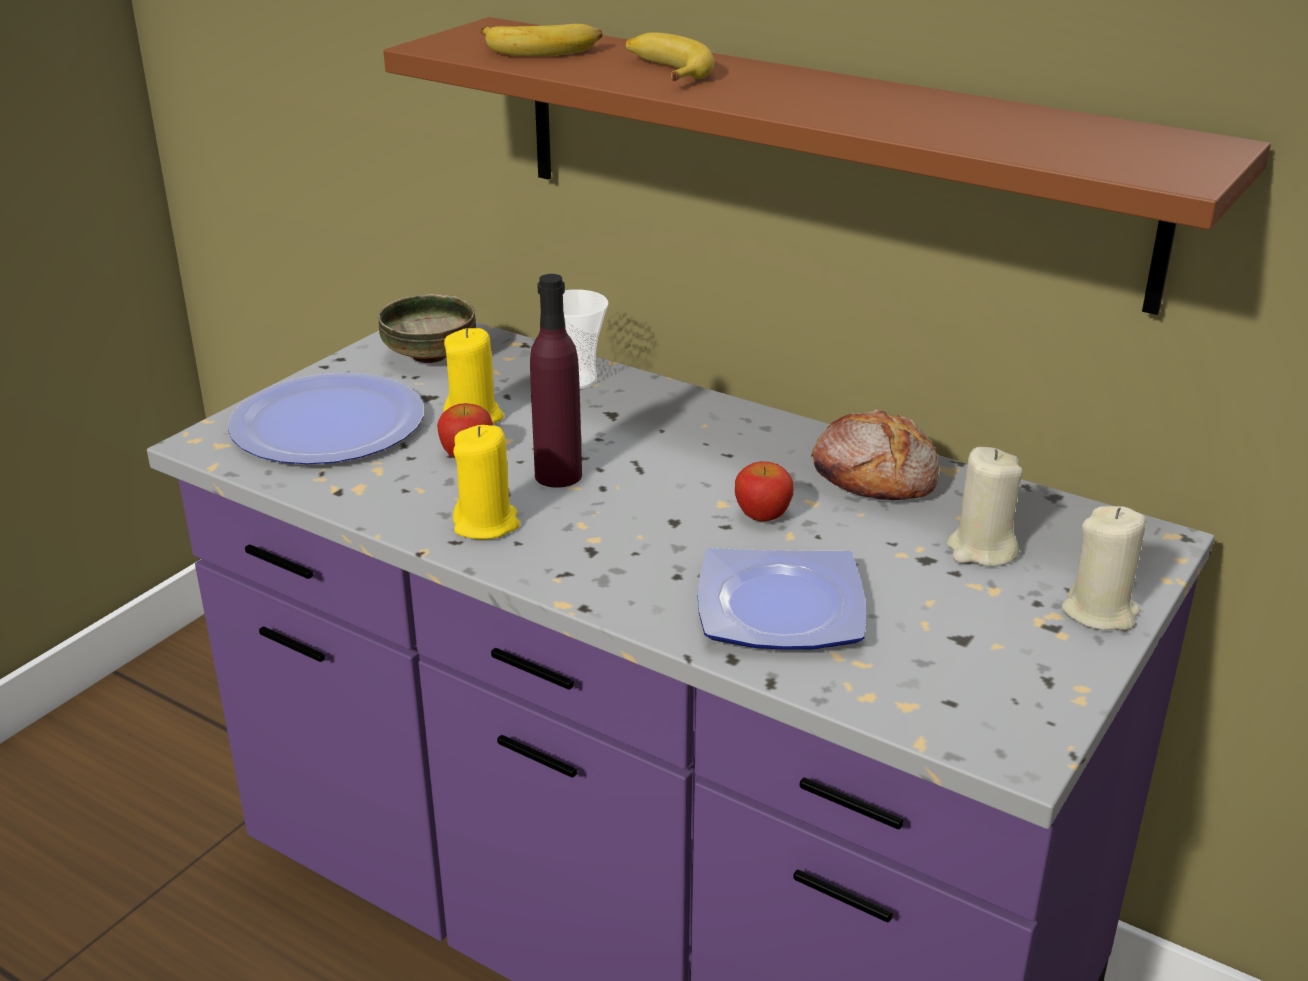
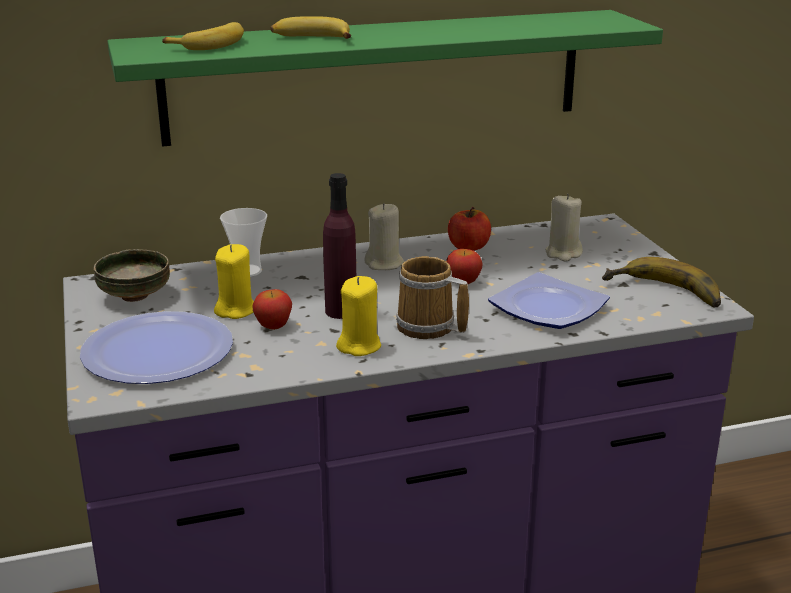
camera: 50 degrees left, 5 degrees down
(594, 547) = (428, 328): none -> mug
(820, 156) = (376, 76): brown shelf -> green shelf
(875, 475) = (468, 247): bread -> apple
(984, 687) = (663, 294): none -> banana
(1100, 612) = (640, 253): beige candle -> beige candle (384, 264)

